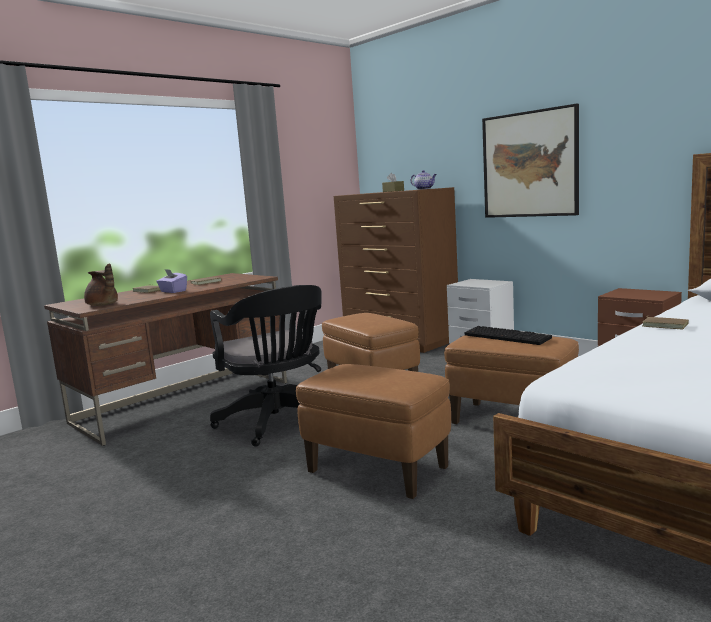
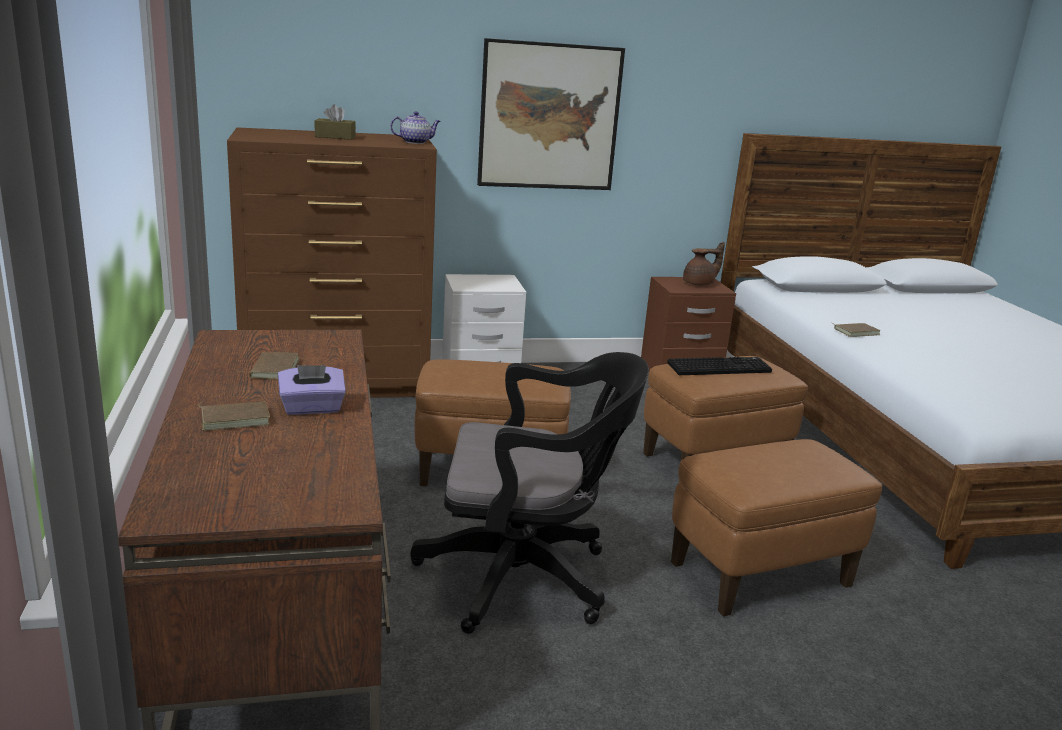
camera: 60 degrees left, 10 degrees up
(103, 305) = (324, 485): brown teapot -> brown teapot (700, 284)

